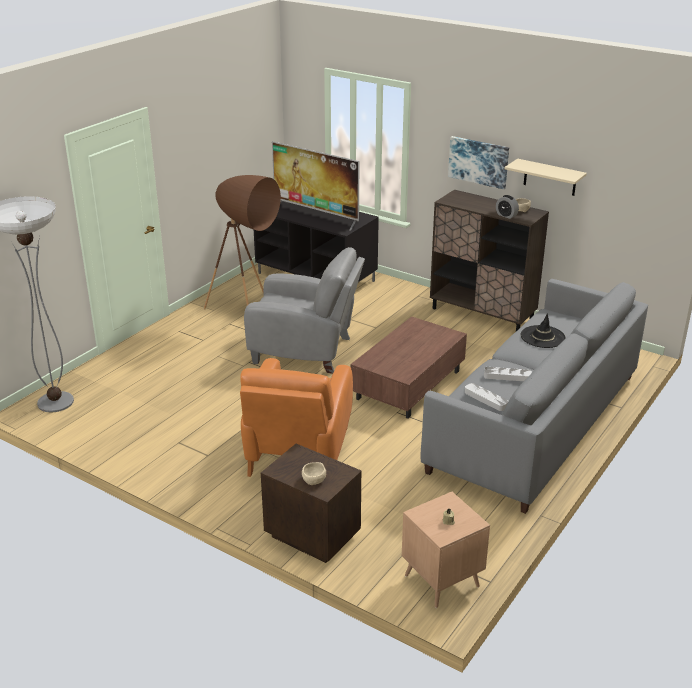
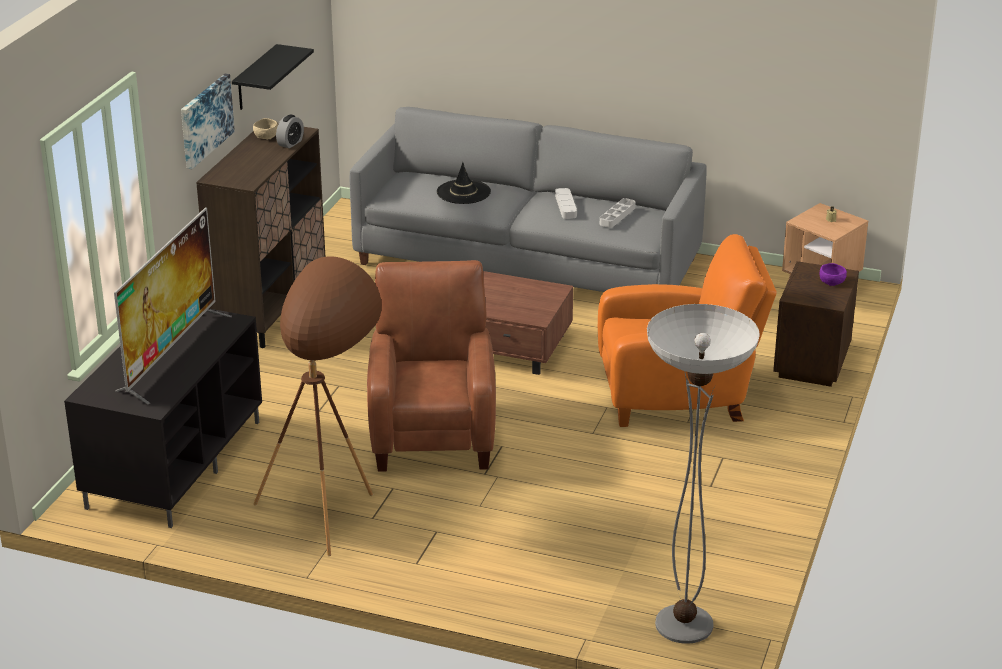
camera: 105 degrees left, 0 degrees up
(306, 351) = (433, 431): grey armchair -> brown armchair
(313, 480) = (832, 281): beige bowl -> purple bowl
(550, 177) = (255, 78): beige shelf -> black shelf

